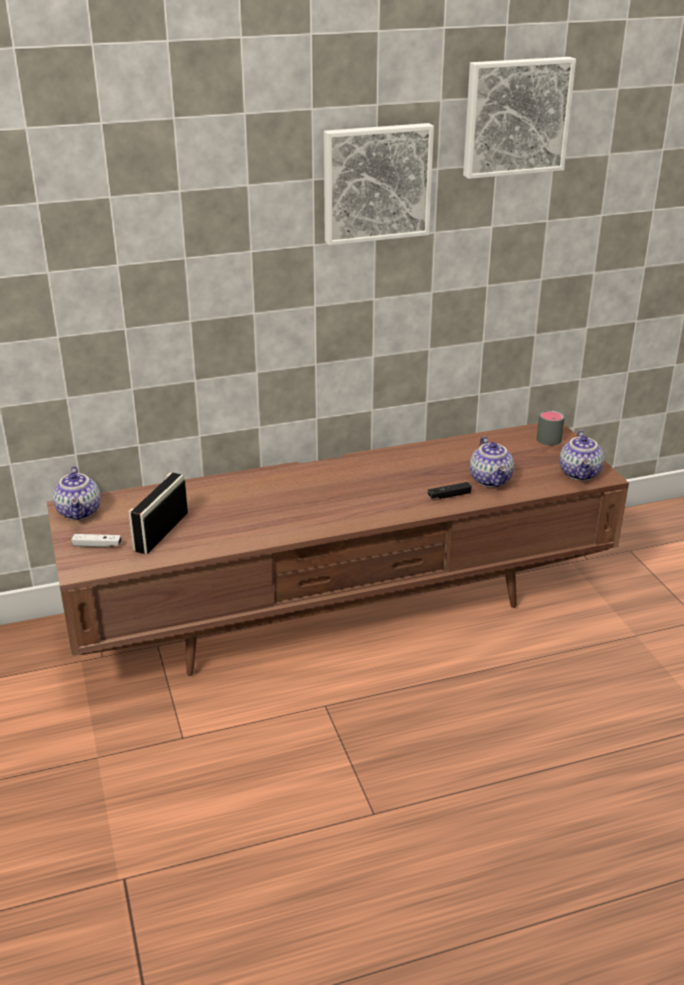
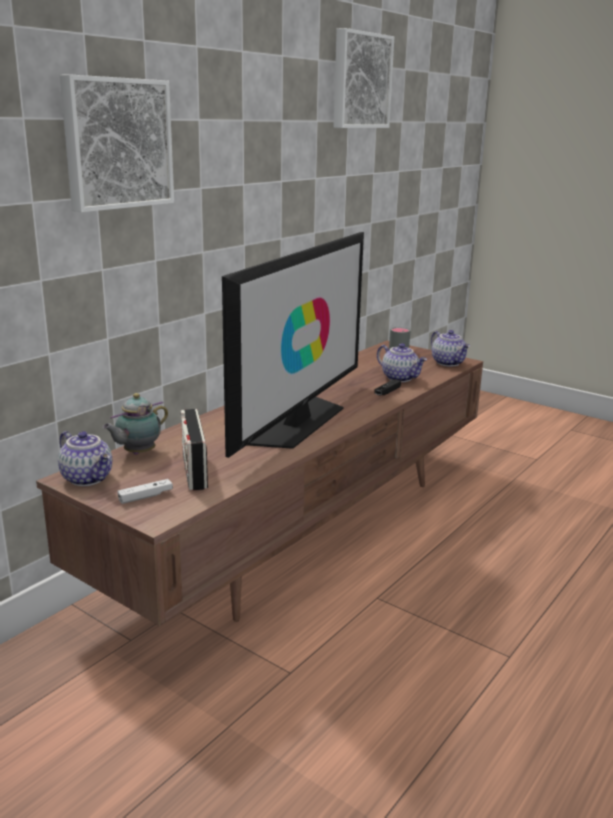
camera: 35 degrees left, 10 degrees down
(141, 498) = (137, 453): none -> teapot
(309, 507) = (297, 422): none -> television
(376, 183) = (284, 127): picture -> picture (116, 143)

